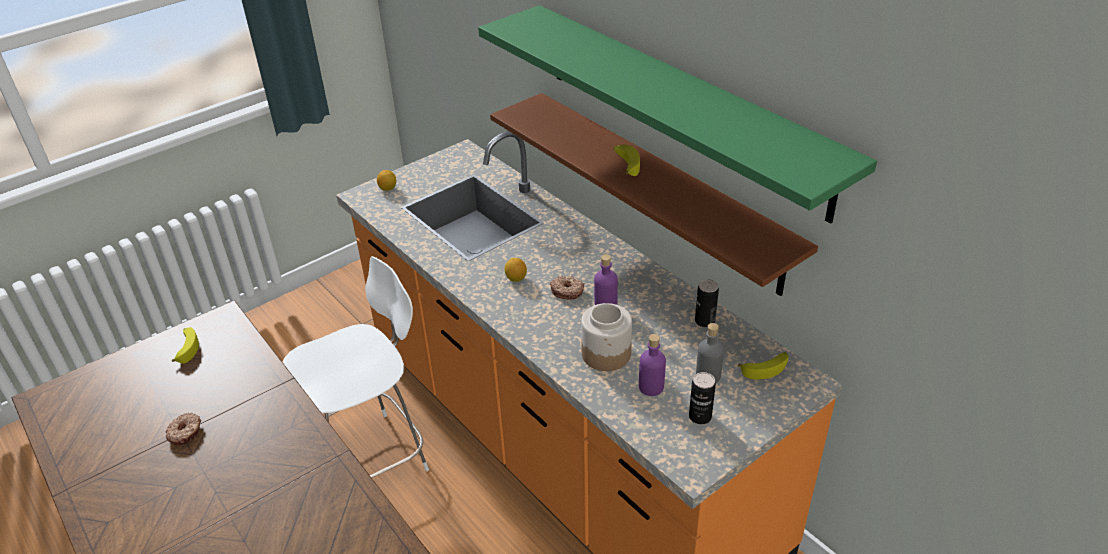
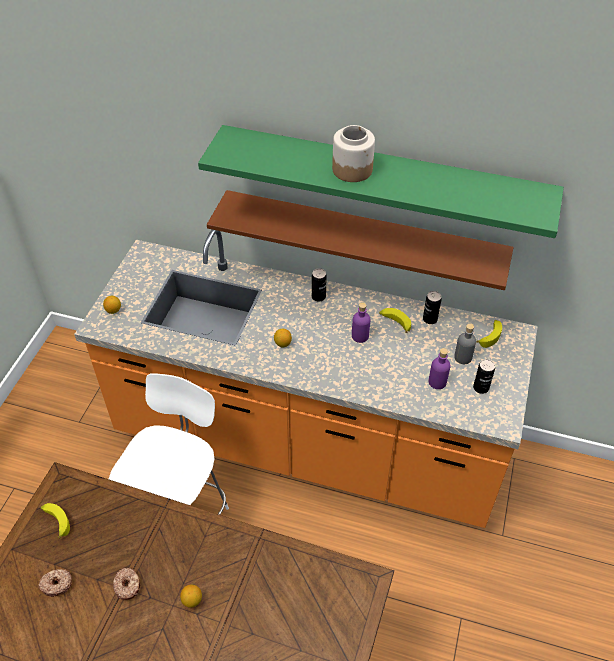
camera: 35 degrees left, 10 degrees up
(223, 477) = (192, 600): none -> lemon
(567, 291) = (326, 337): donut -> donut (56, 584)
(597, 251) = (318, 296): none -> can
(606, 353) = (391, 372): jar -> jar (352, 169)
(625, 164) = (345, 231): banana -> banana (395, 322)

